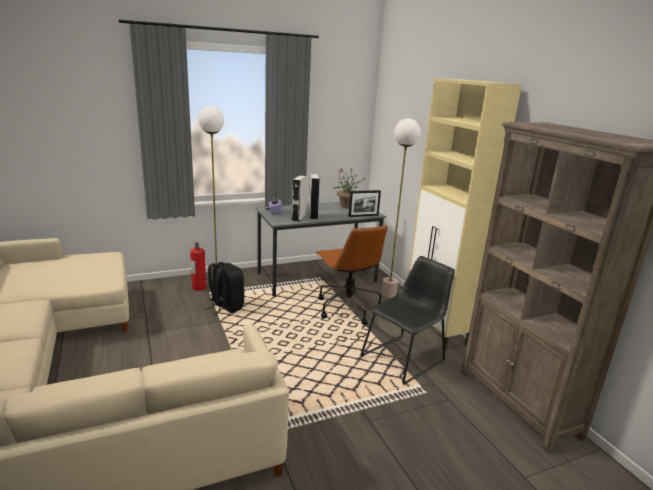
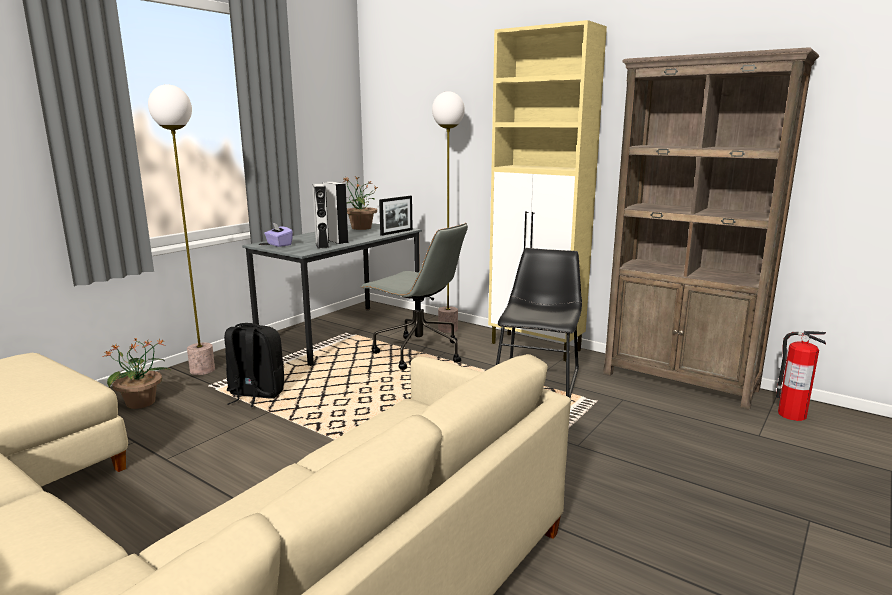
camera: 30 degrees left, 5 degrees down
(170, 292) = (142, 402): none -> potted plant
(199, 287) = (183, 384): fire extinguisher -> fire extinguisher (791, 414)
(347, 307) = (417, 352): brown office chair -> grey office chair

